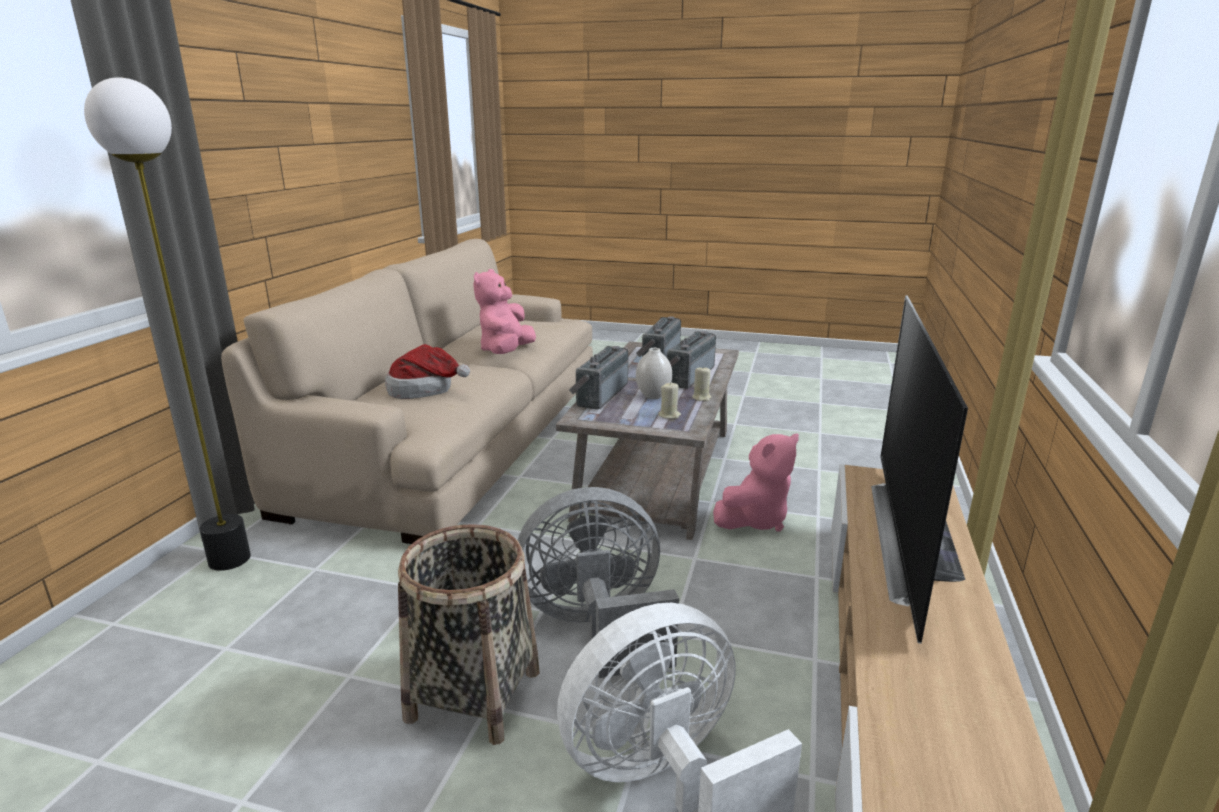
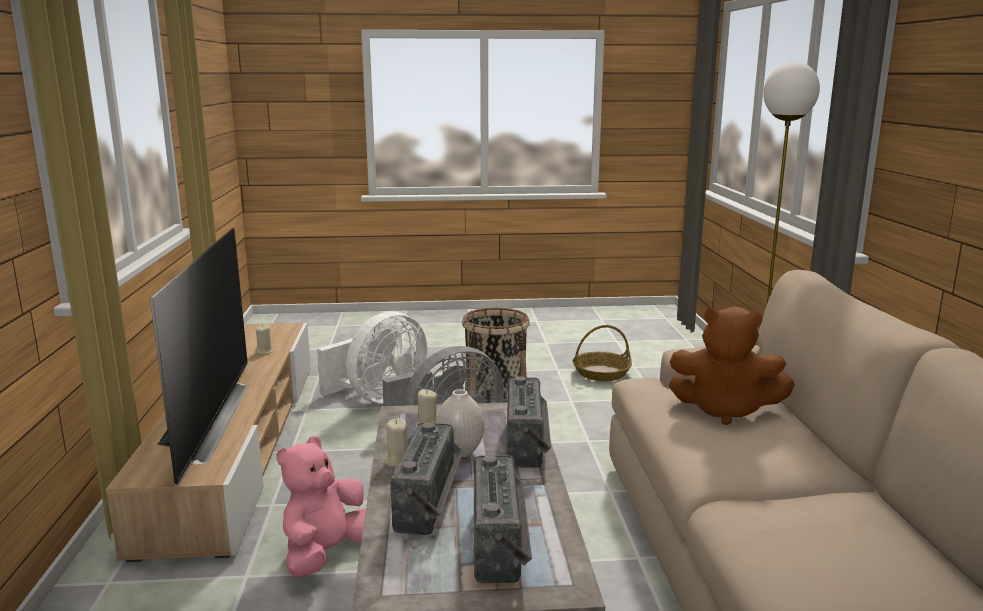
camera: 160 degrees right, 5 degrees down
(188, 755) = (601, 373): none -> basket
(425, 390) = (725, 410): hat -> brown plush toy
(506, 352) = (772, 511): pink plush toy -> none
(912, 715) = (264, 352): none -> beige candle

